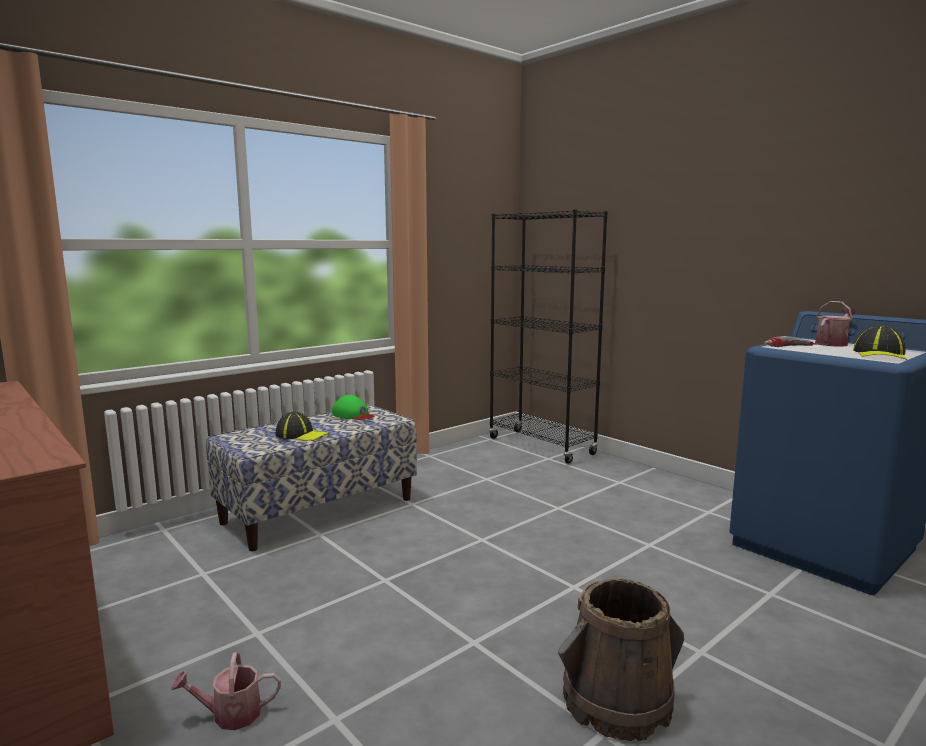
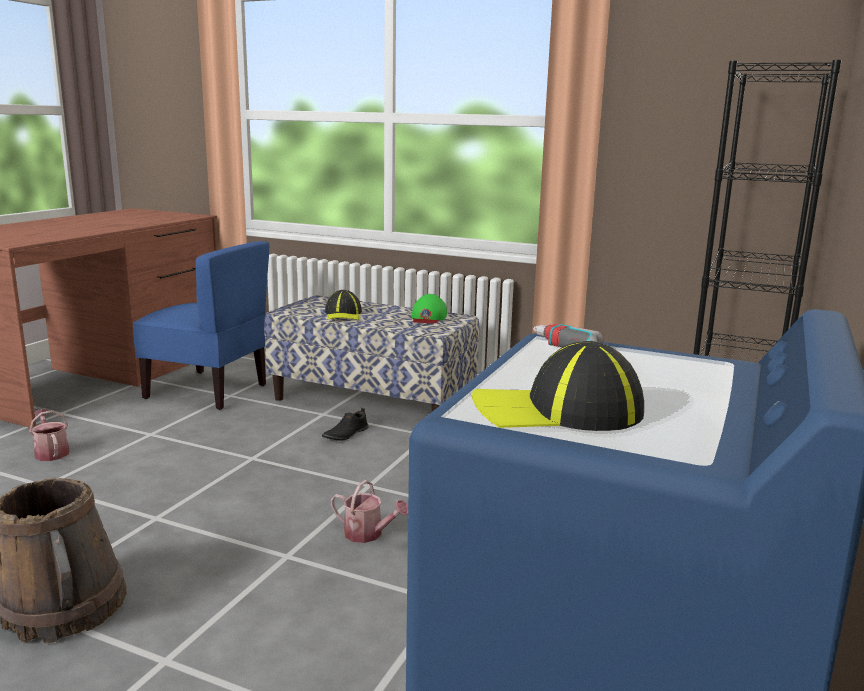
camera: 65 degrees right, 5 degrees up
(168, 585) = (208, 391): none -> blue chair
(377, 532) = (345, 434): none -> black shoe
(833, 343) = (688, 384): watering can -> watering can (368, 534)

